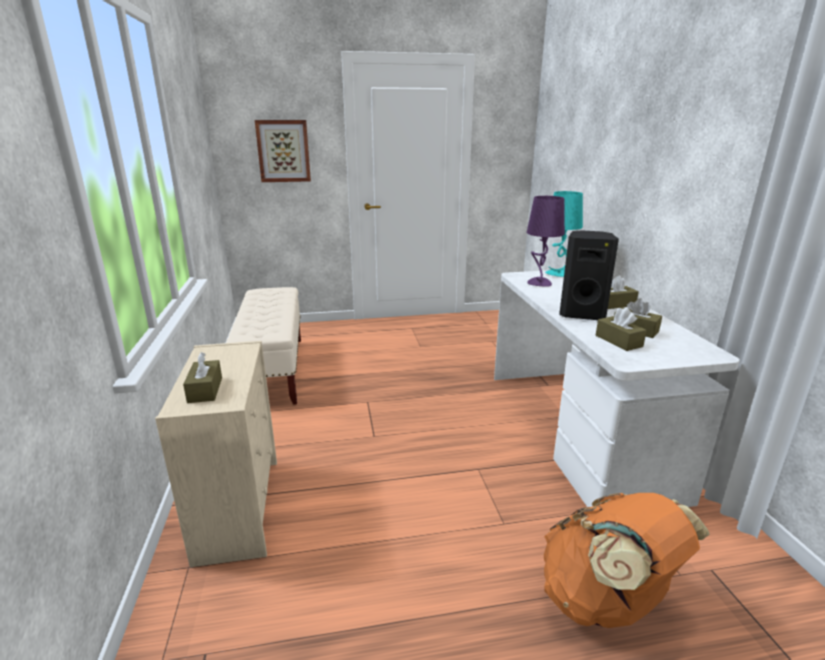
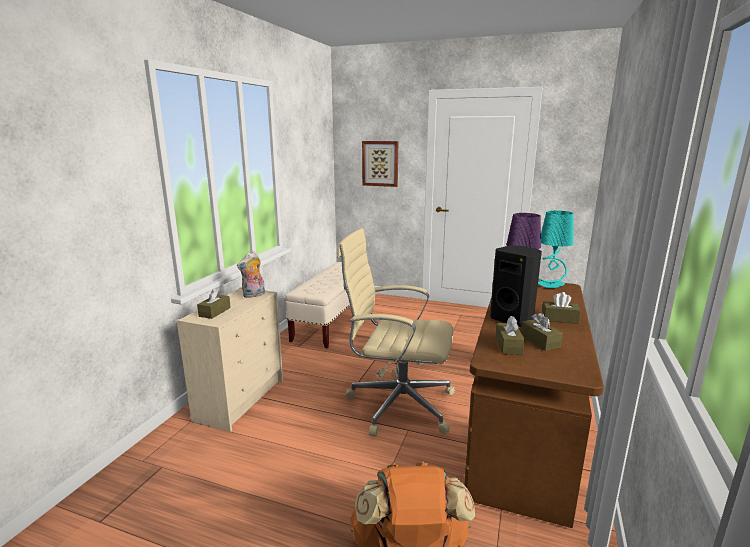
camera: 30 degrees right, 5 degrees down
(233, 352) = (254, 295): none -> plush toy
(440, 444) = (397, 404): none -> beige office chair
(576, 429) = (523, 429): white desk -> brown desk

